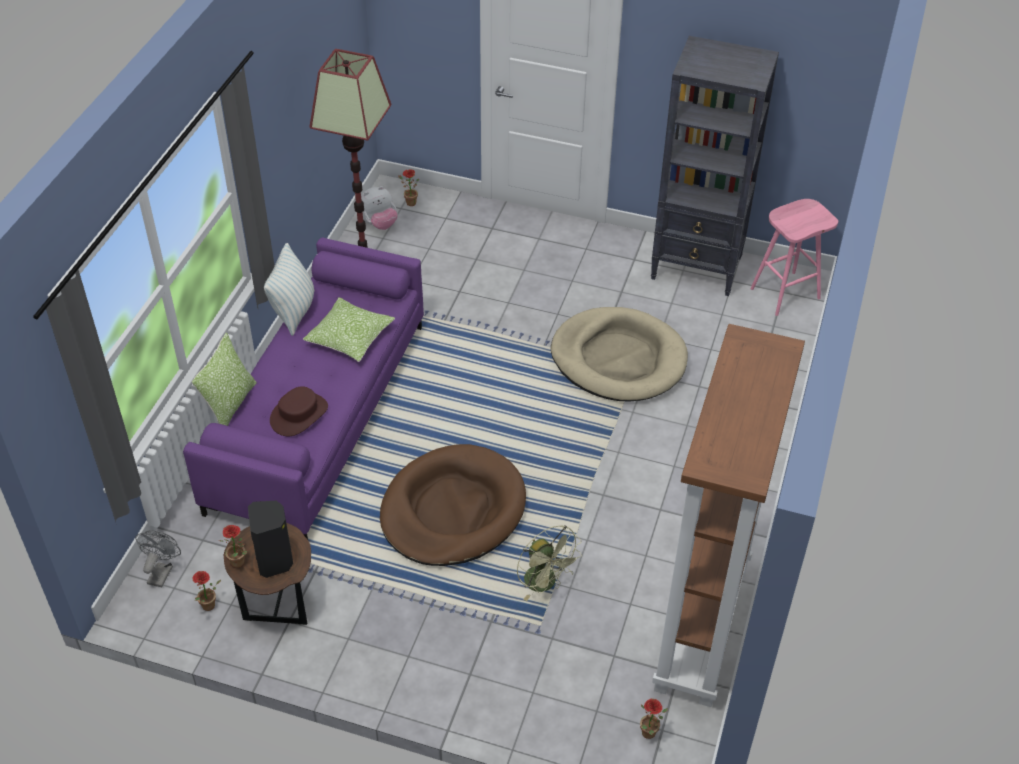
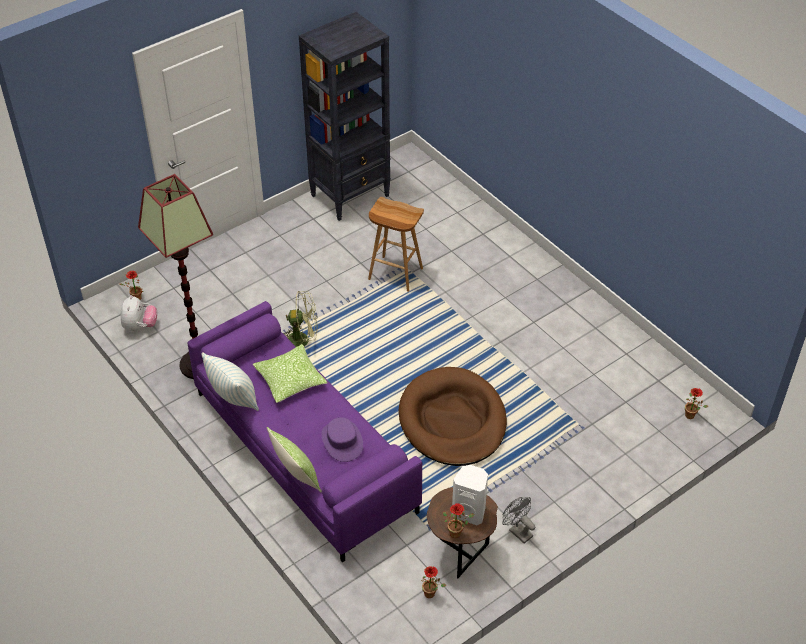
camera: 55 degrees left, 0 degrees up
(161, 571) = (376, 609): grey fan -> grey fan (517, 531)
(275, 561) = (469, 512): black speaker -> white speaker
(299, 414) = (342, 441): brown hat -> purple hat
(545, 584) = (548, 405): green fan -> green fan (303, 339)
(618, 359) = (394, 274): beige dog bed -> brown stool
(702, 629) = (635, 352): brown bookcase -> none
(785, 293) = (410, 170): pink stool -> none

